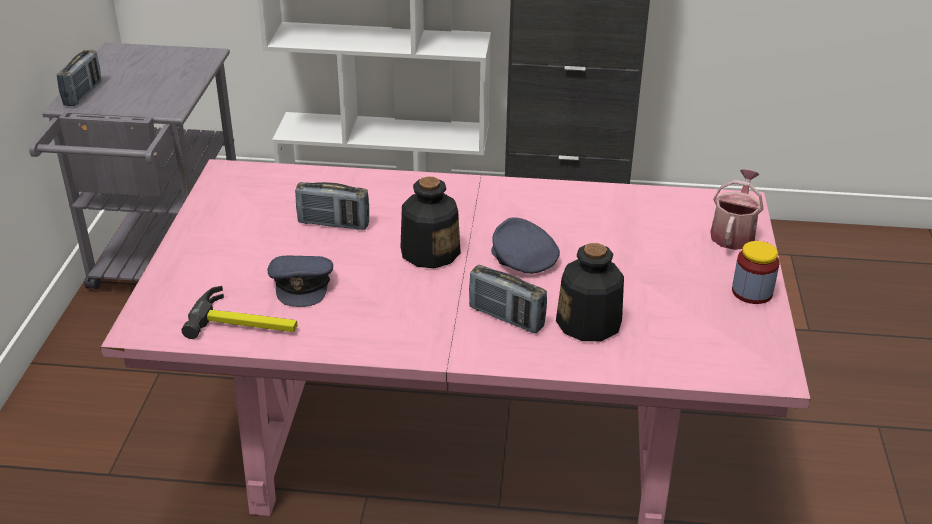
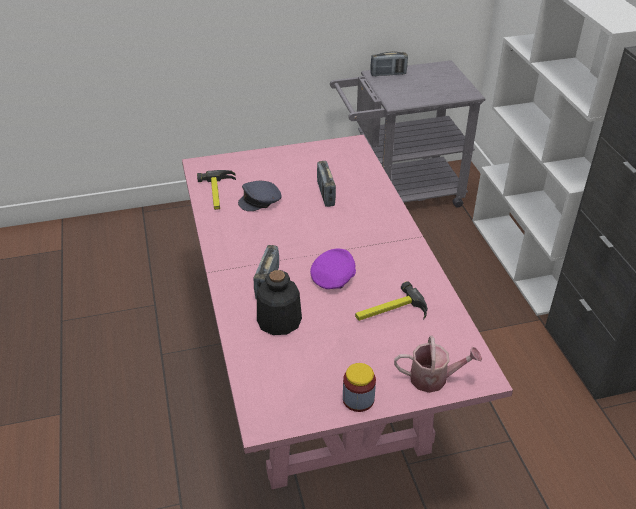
camera: 70 degrees right, 5 degrees up
(430, 251) = (319, 237): bottle -> none
(522, 259) = (333, 276): grey cap -> purple cap
(612, 233) = (390, 312): none -> hammer

